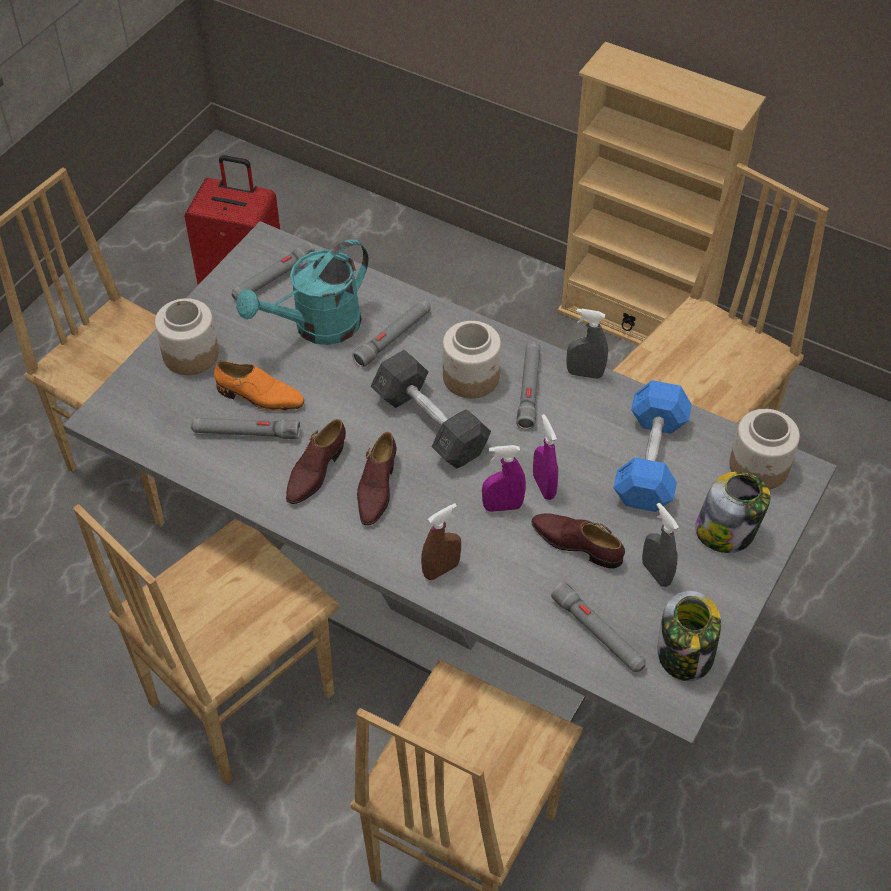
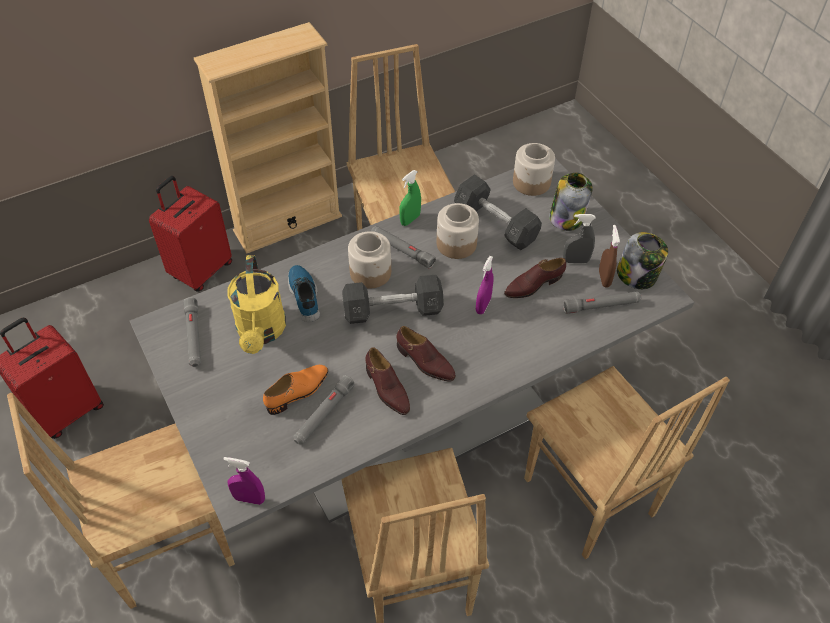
camera: 60 degrees left, 0 degrees up
(190, 354) = (223, 417): jar -> jar (456, 244)
(317, 328) = (261, 332): turquoise watering can -> yellow watering can
(393, 337) = (305, 295): grey flashlight -> shoe
(441, 570) = (511, 358): brown spray bottle -> brown spray bottle (604, 278)
(500, 287) = (200, 270): none -> red suitcase
(544, 486) = (481, 279): purple spray bottle -> purple spray bottle (249, 498)
(584, 373) = (410, 219): grey spray bottle -> green spray bottle
(650, 460) = (496, 223): blue dumbbell -> grey dumbbell

